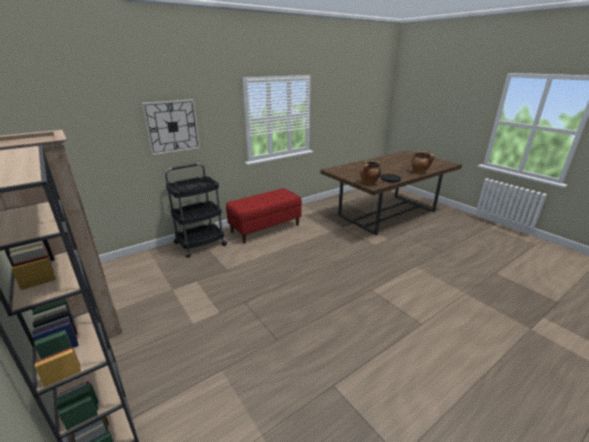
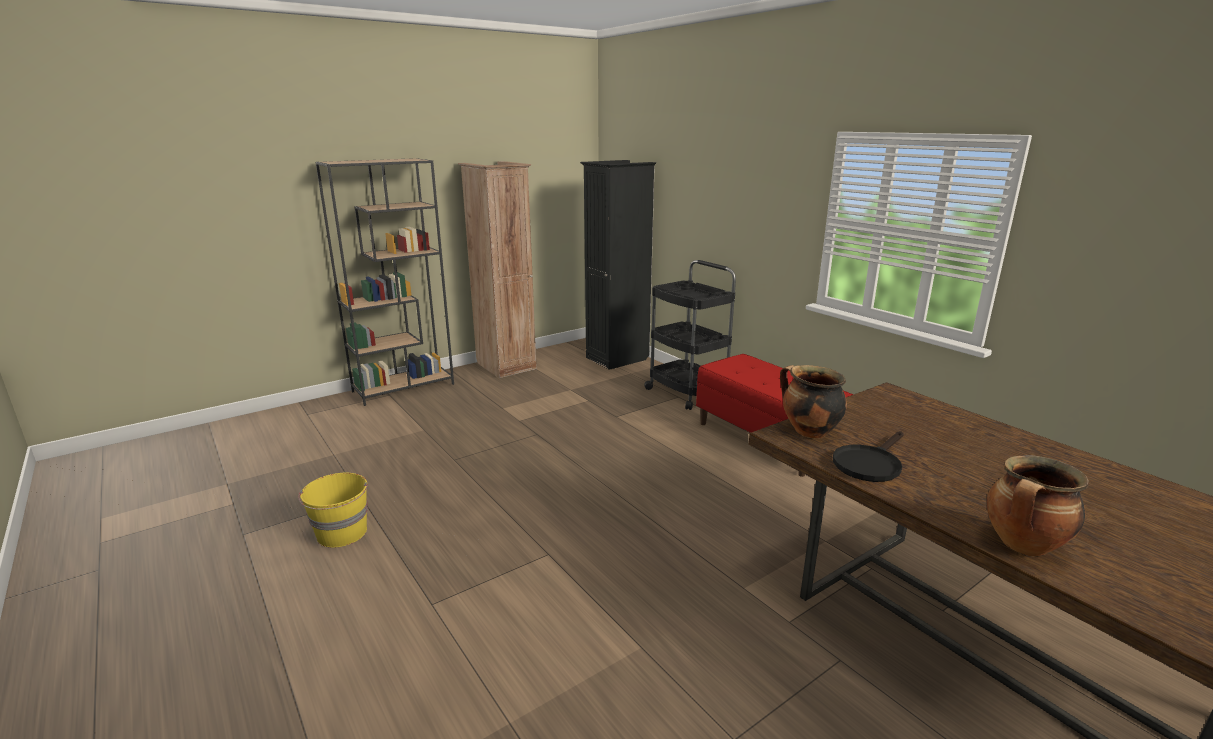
camera: 90 degrees right, 5 degrees down
(122, 268) = (617, 359): none -> black cabinet
(172, 126) = (719, 201): wall clock -> none
(379, 382) = (342, 533): none -> yellow bucket

